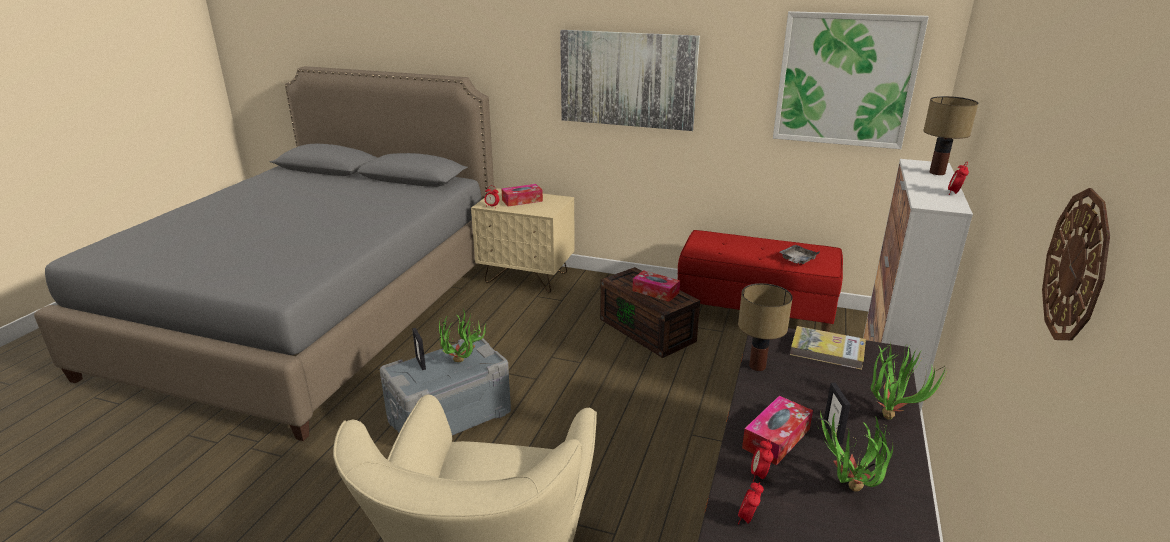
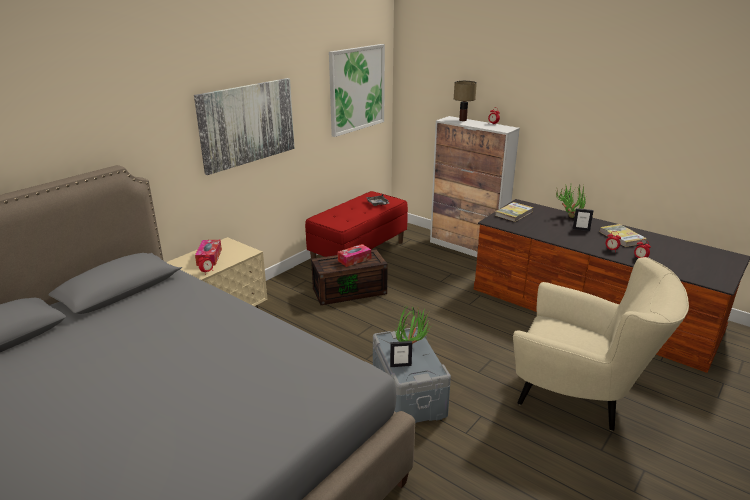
camera: 70 degrees left, 0 degrees up
(758, 366) = (523, 230): table lamp -> none
(776, 438) = (584, 241): tissue box -> none
(847, 492) = (622, 237): potted plant -> book
(1076, 266) = (653, 115): wall clock -> none

